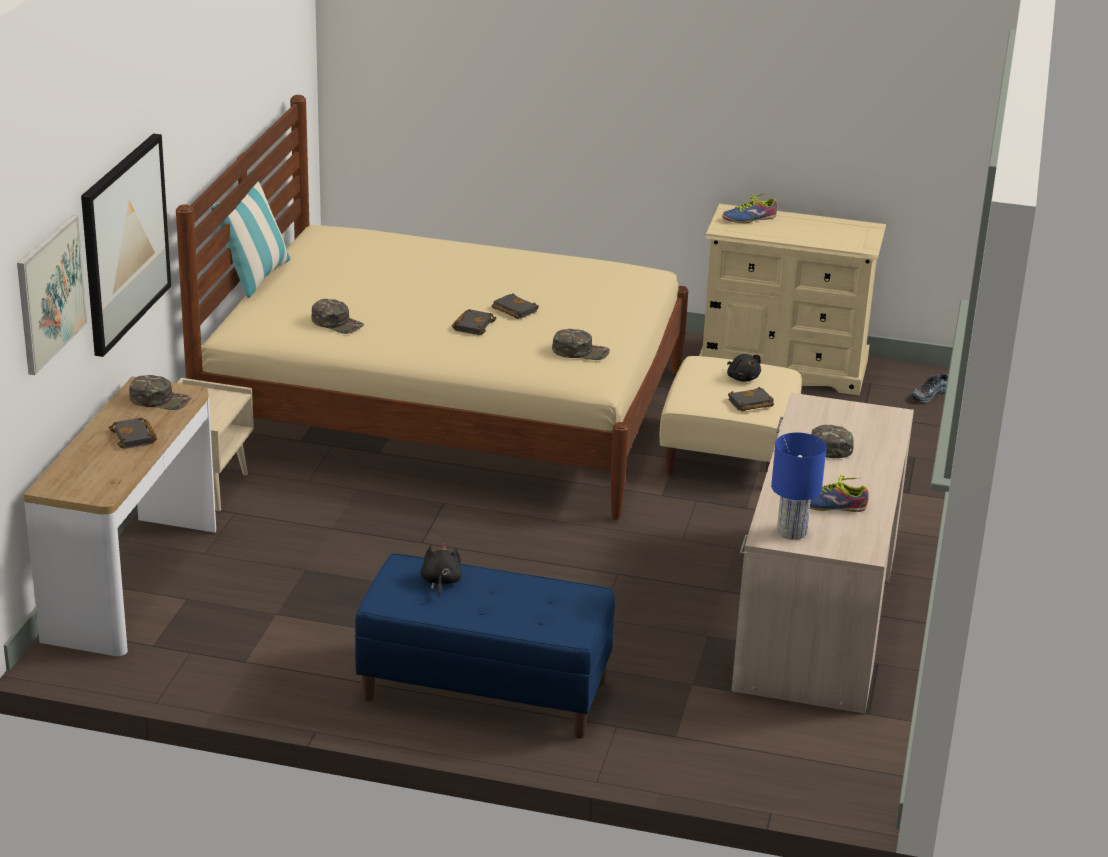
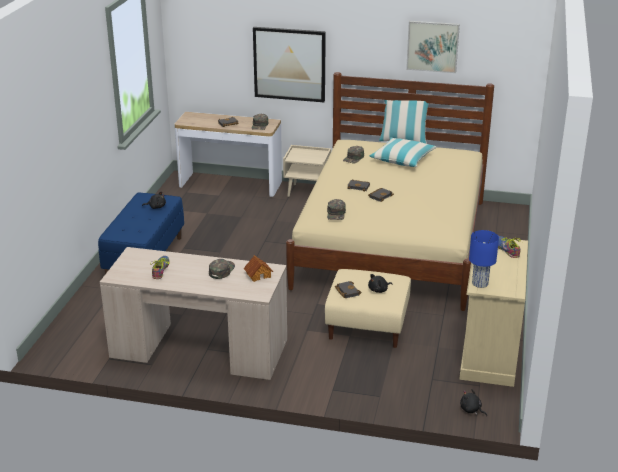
camera: 90 degrees right, 0 degrees up
(50, 293) = (222, 52): picture -> picture (432, 46)
(354, 281) = (402, 159): none -> pillow
(792, 532) = (136, 259): blue table lamp -> blue table lamp (480, 284)
(830, 416) = (258, 275): none -> toy house
(928, 394) = (471, 410): shoe -> black plush toy

